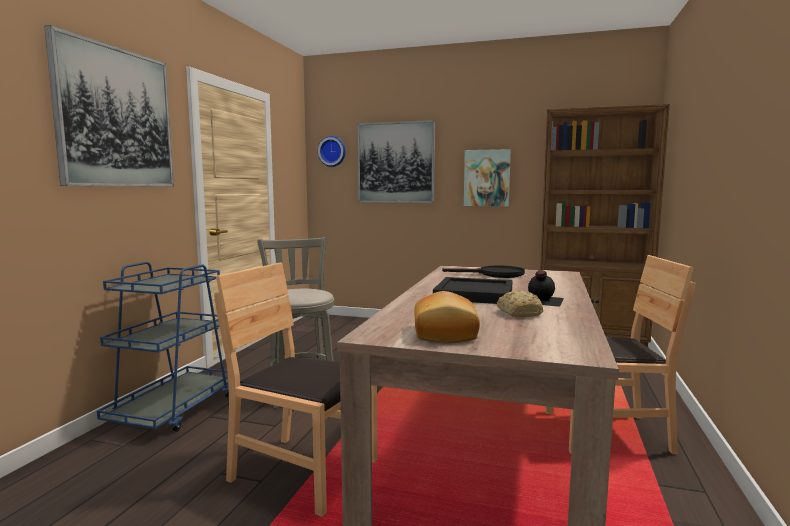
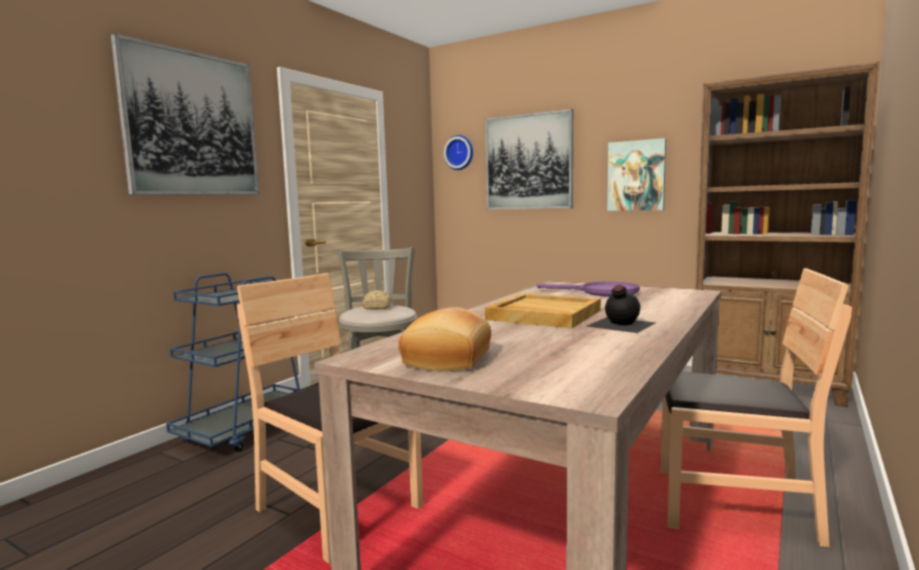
camera: 15 degrees right, 0 degrees up
(473, 294) = (543, 315): black tray -> beige tray
(495, 274) = (601, 292): black frying pan -> purple frying pan
(519, 313) = (572, 339): bread -> bread (378, 307)

